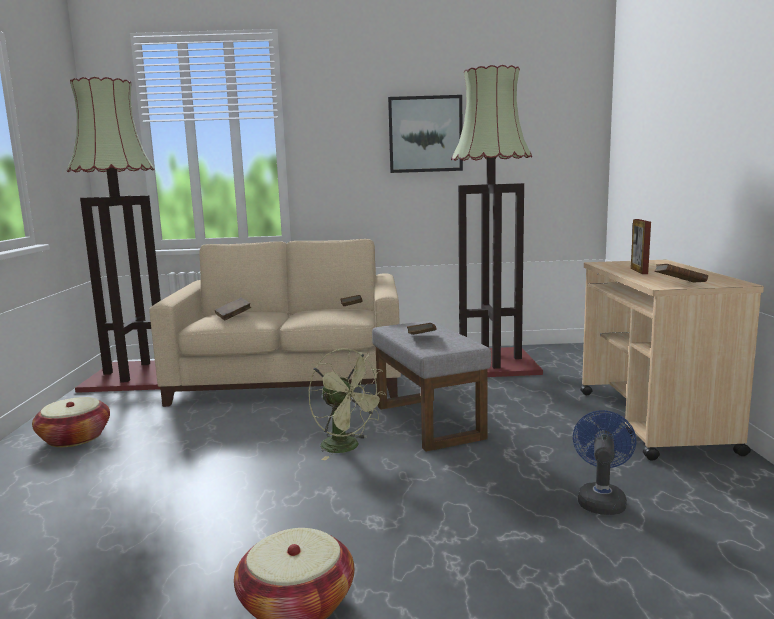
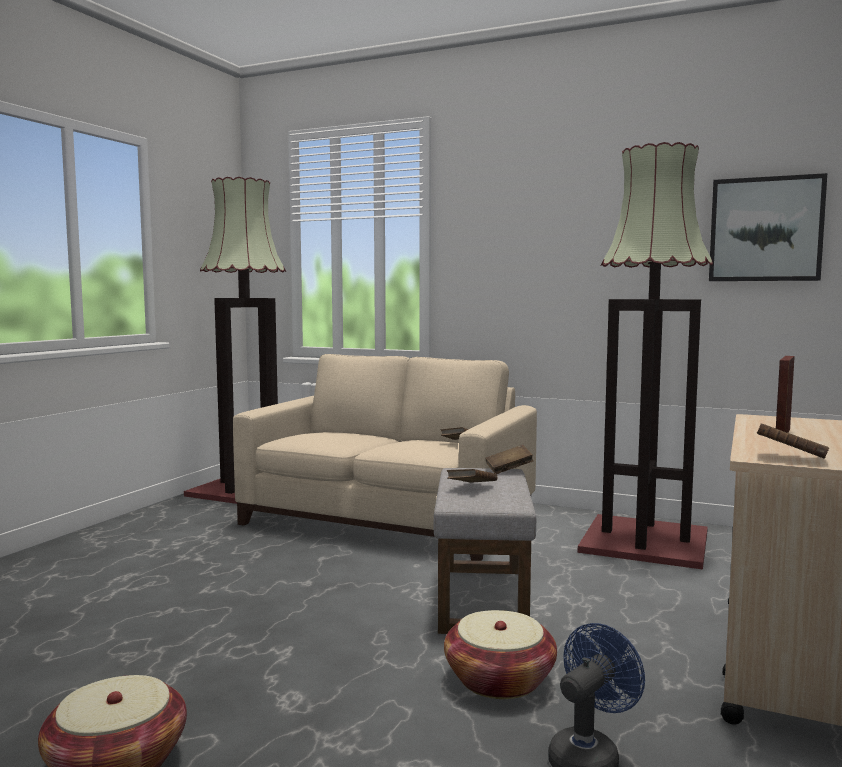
camera: 25 degrees right, 5 degrees down
(75, 438) = (134, 540): basket -> basket (499, 680)
(233, 317) = (318, 436): brown book -> brown book (509, 470)
(347, 448) = (358, 608): green fan -> none
(425, 134) = (594, 234): picture -> picture (765, 229)

